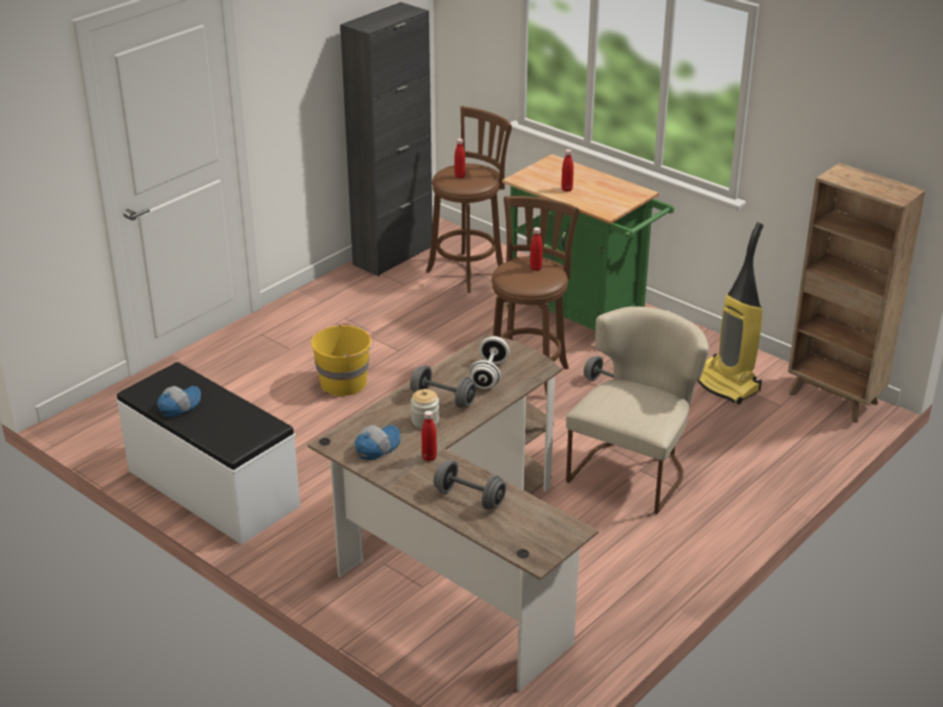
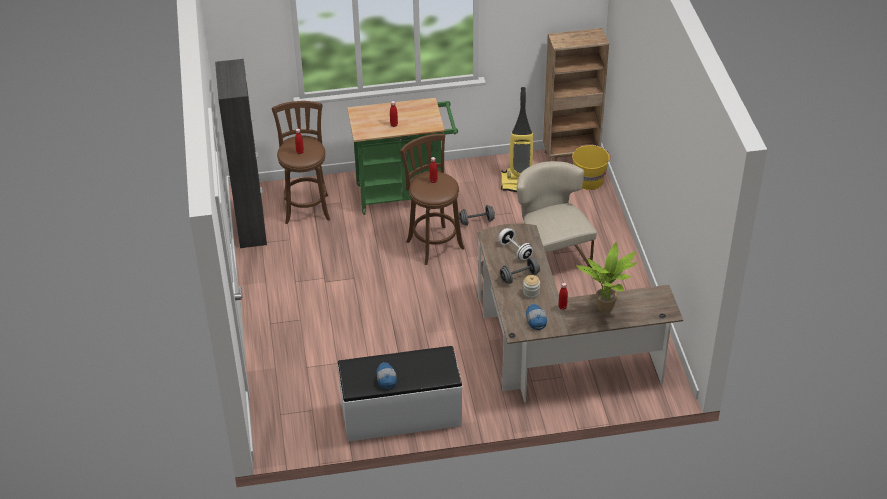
camera: 50 degrees left, 10 degrees up
(344, 382) = (360, 315): yellow bucket -> yellow bucket (589, 180)
(469, 498) = (607, 310): grey dumbbell -> potted plant

